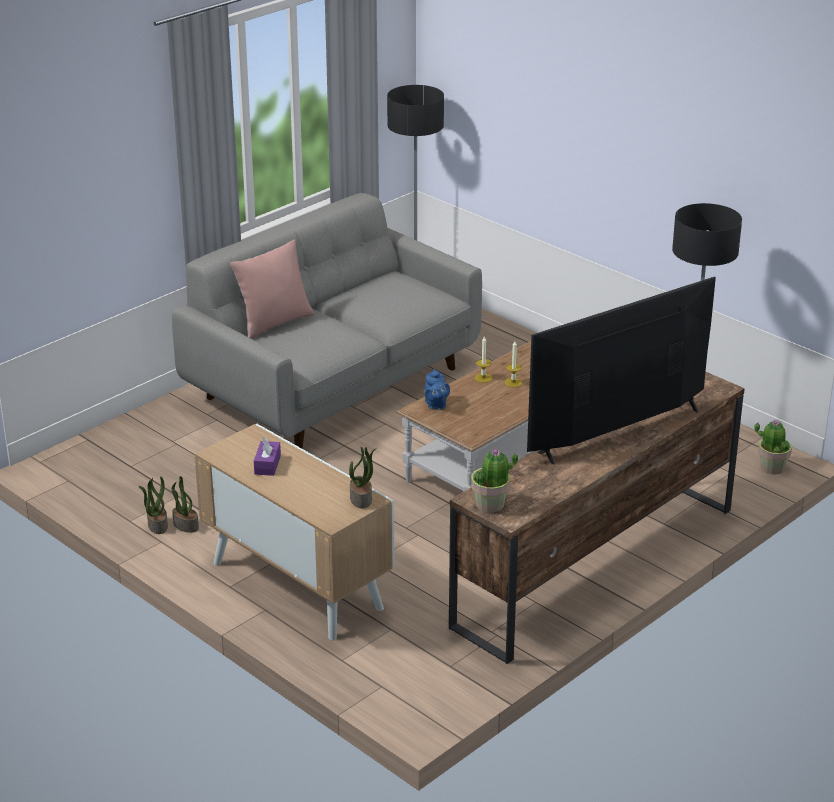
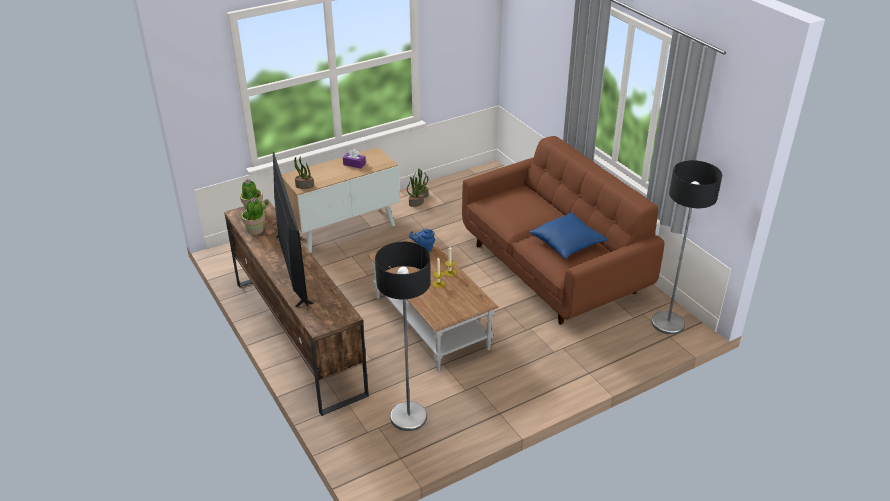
camera: 105 degrees right, 5 degrees up
(274, 323) = (543, 199): pink pillow -> none
(334, 383) = (553, 269): grey sofa -> brown sofa
(385, 297) = (567, 243): none -> blue pillow
(772, 467) = (362, 458): potted plant -> potted plant (255, 230)

